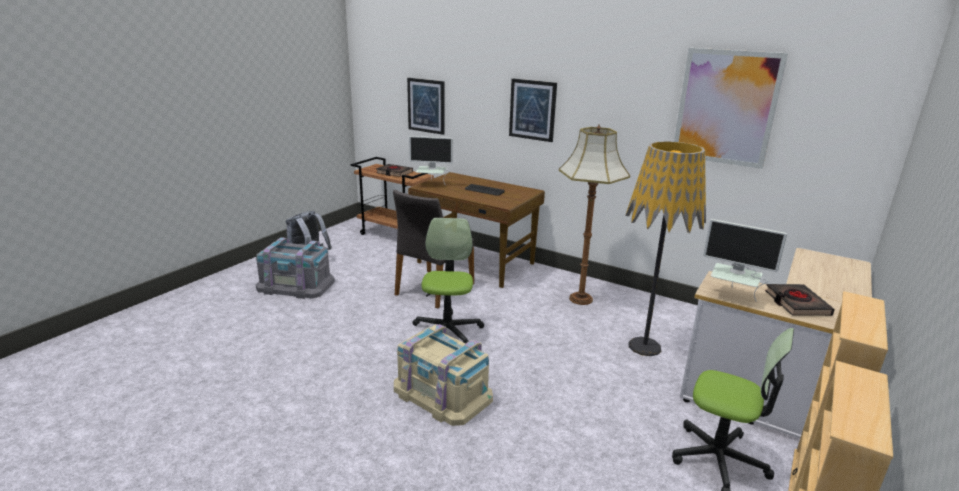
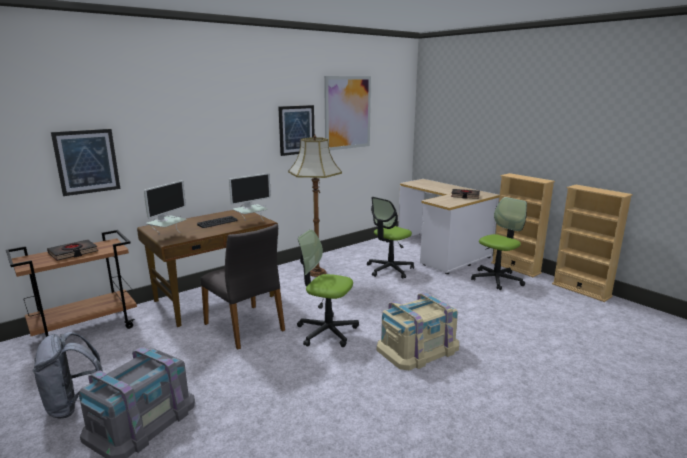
camera: 70 degrees left, 5 degrees down
(532, 110) = (220, 140): picture -> picture (296, 130)
(644, 346) = (389, 269): floor lamp -> office chair
(732, 296) = (454, 202): monitor -> monitor (251, 223)

